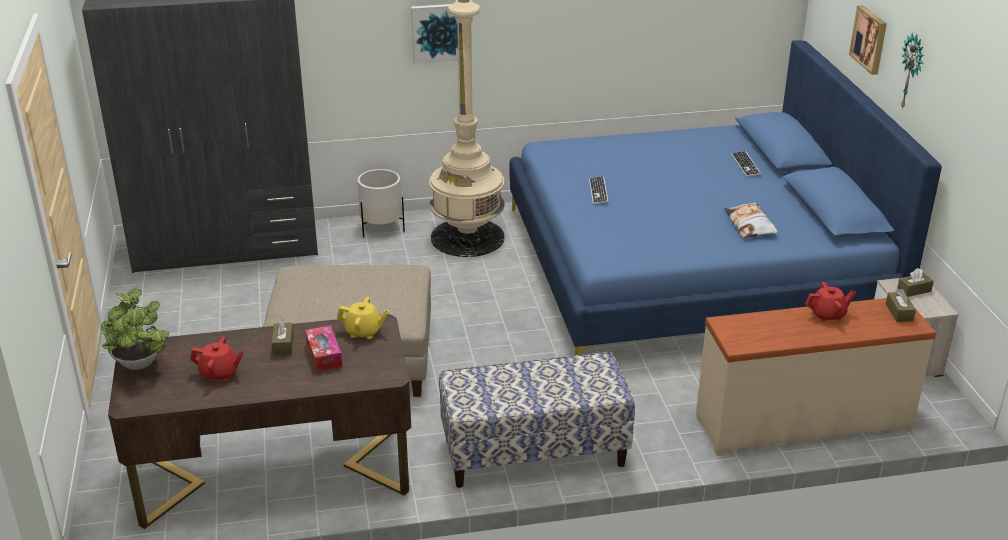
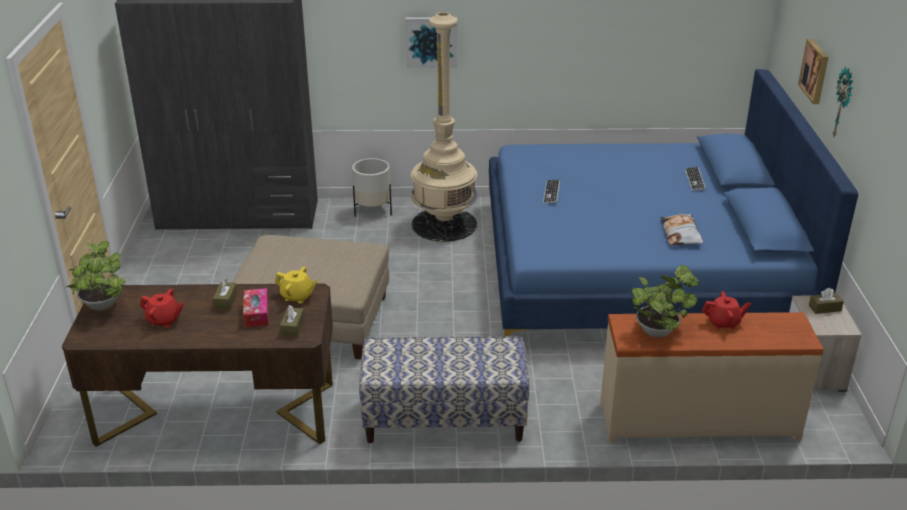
camera: 10 degrees right, 0 degrees up
(764, 329) = (658, 330): none -> potted plant
(899, 312) = (793, 327): brown tissue box -> brown tissue box (293, 327)

